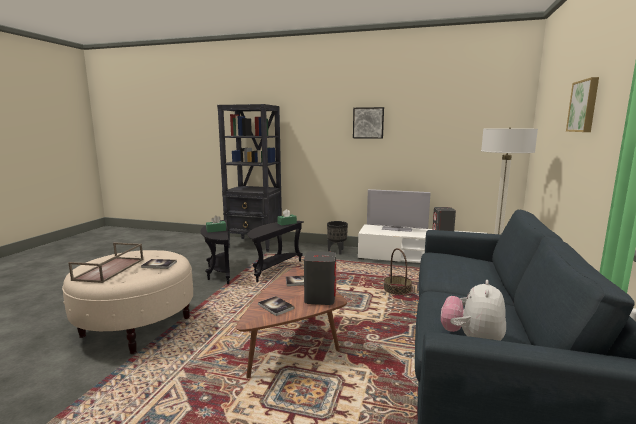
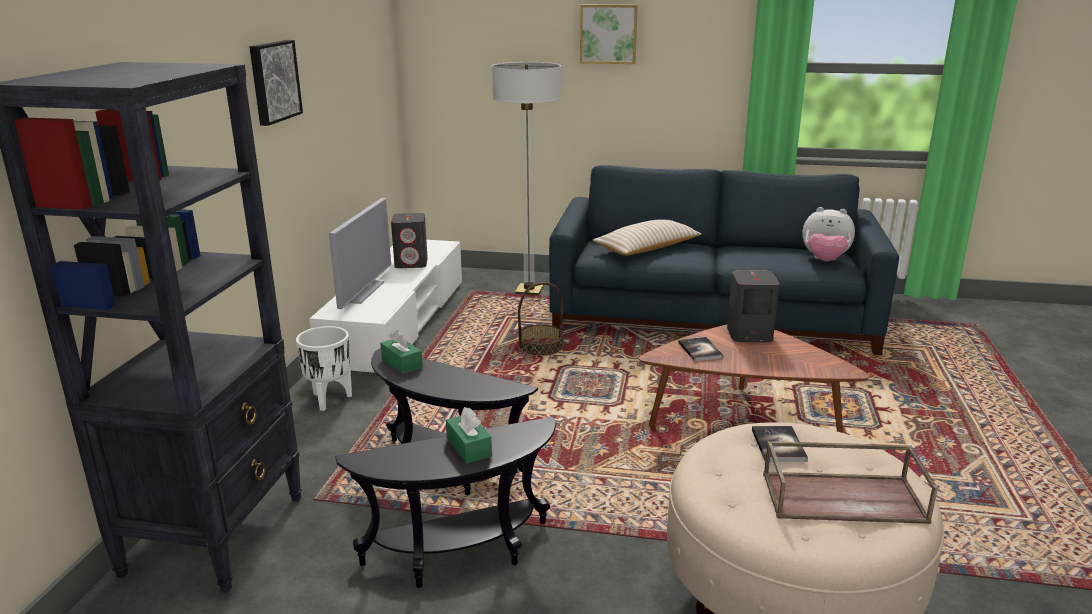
camera: 95 degrees left, 10 degrees up
(276, 306) = (794, 359): book -> none
(337, 251) = (329, 399): black planter -> white planter
(460, 268) = (647, 248): none -> beige pillow

